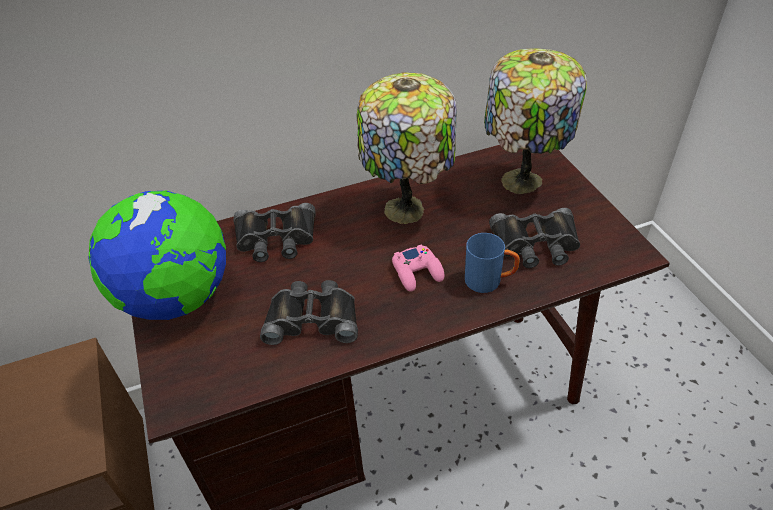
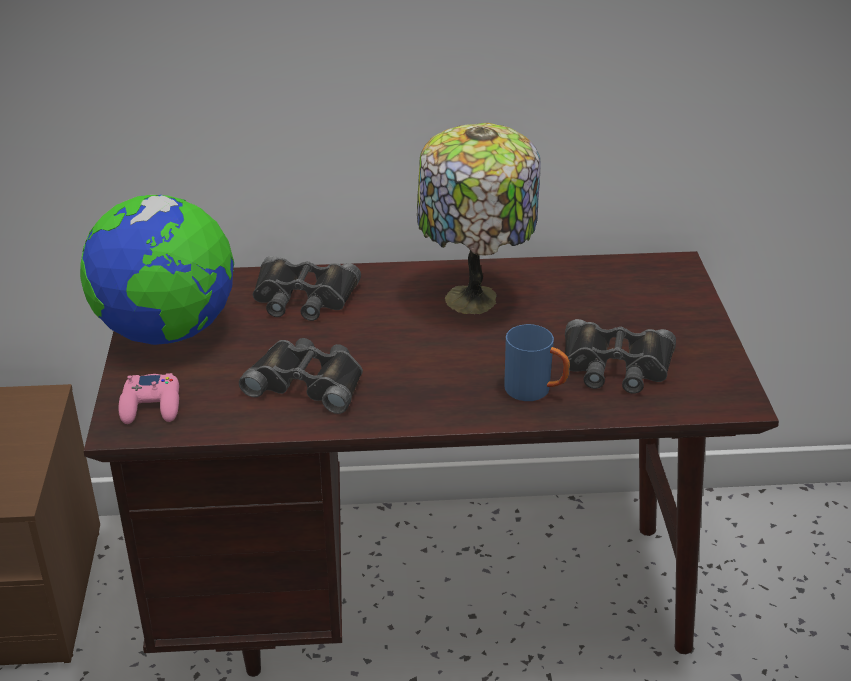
camera: 15 degrees right, 10 degrees down
(418, 272) = (453, 364): pink game controller -> pink game controller (152, 406)
(521, 183) = (635, 300): table lamp -> none

